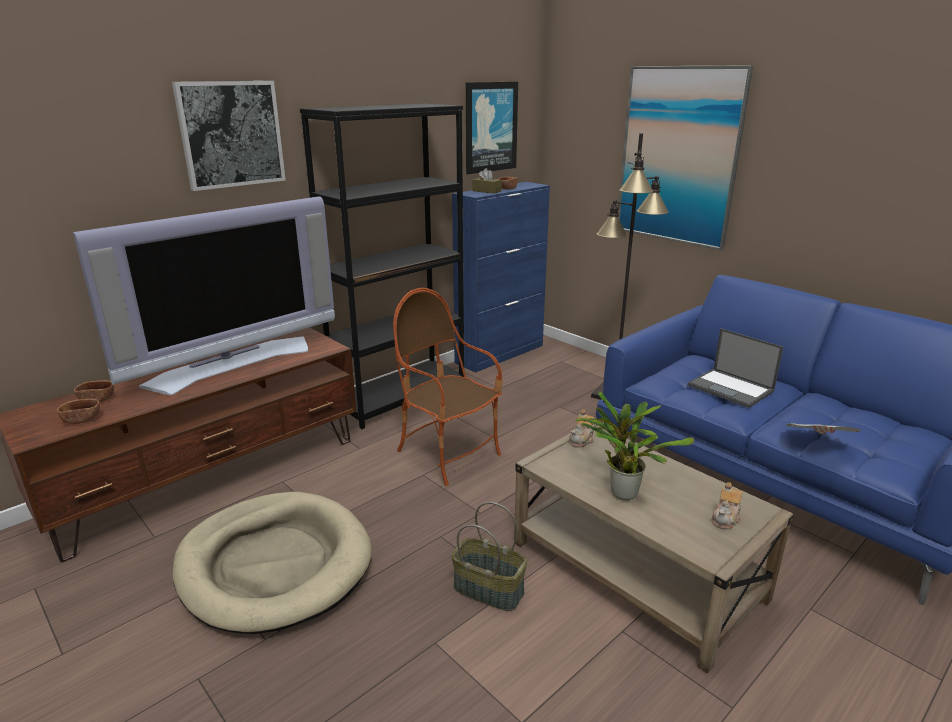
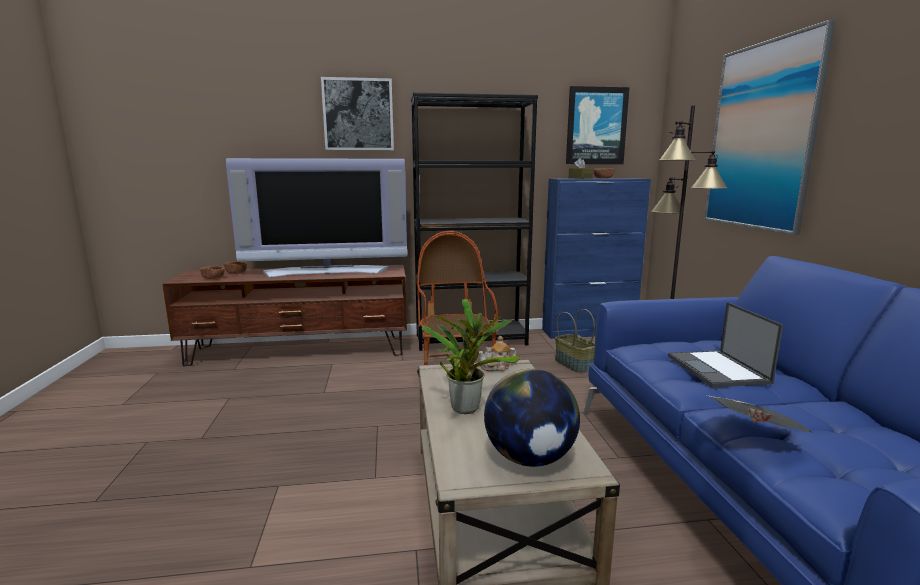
camera: 35 degrees right, 10 degrees down
(274, 564) = (263, 403): beige dog bed -> none
(489, 589) = (360, 471): basket -> basket (574, 364)
(725, 518) = (530, 458): teapot -> globe

